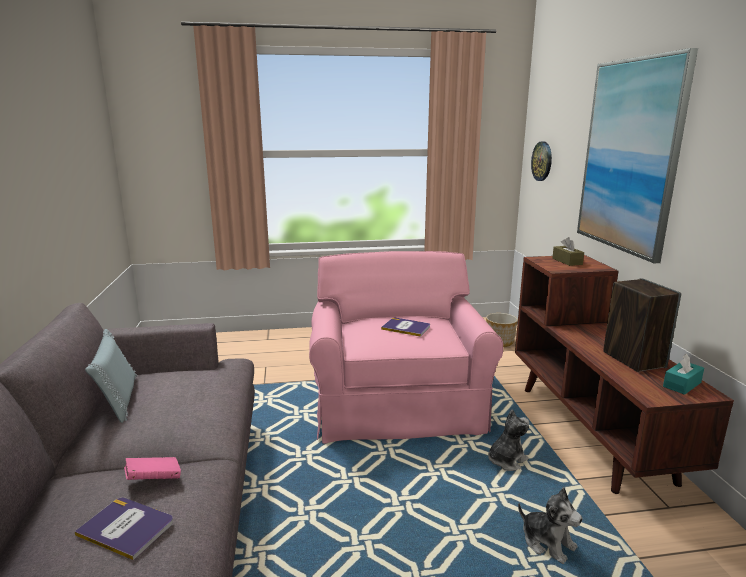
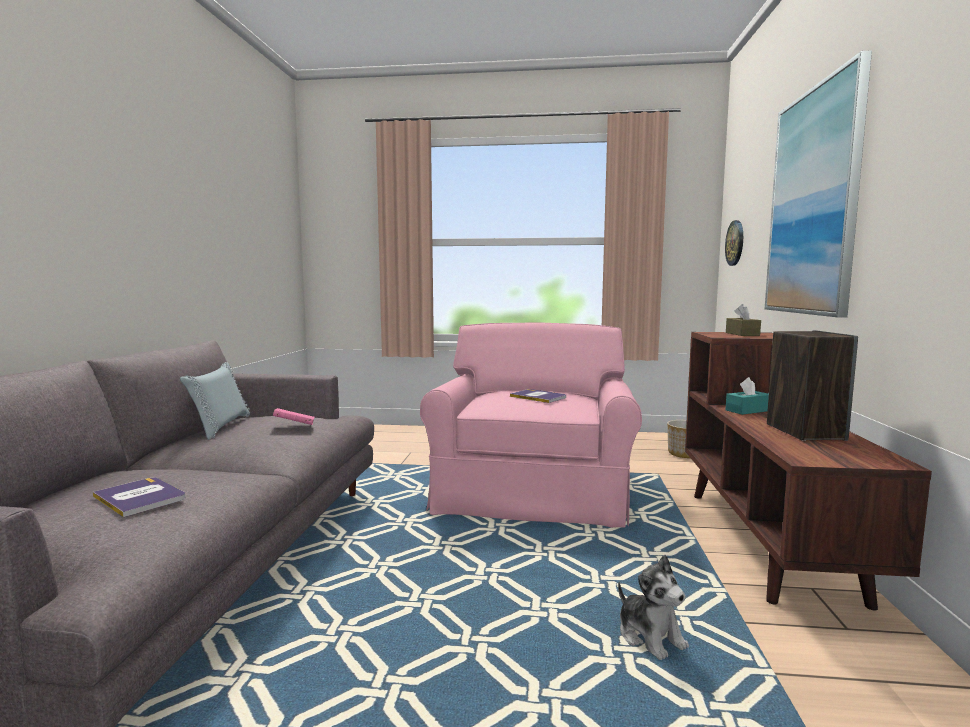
camera: 15 degrees right, 10 degrees down
(154, 480) = (197, 473): pink book -> pink book (294, 427)
(506, 460) = (636, 554): plush toy -> none
(682, 384) = (859, 453): turquoise tissue box -> turquoise tissue box (747, 410)

